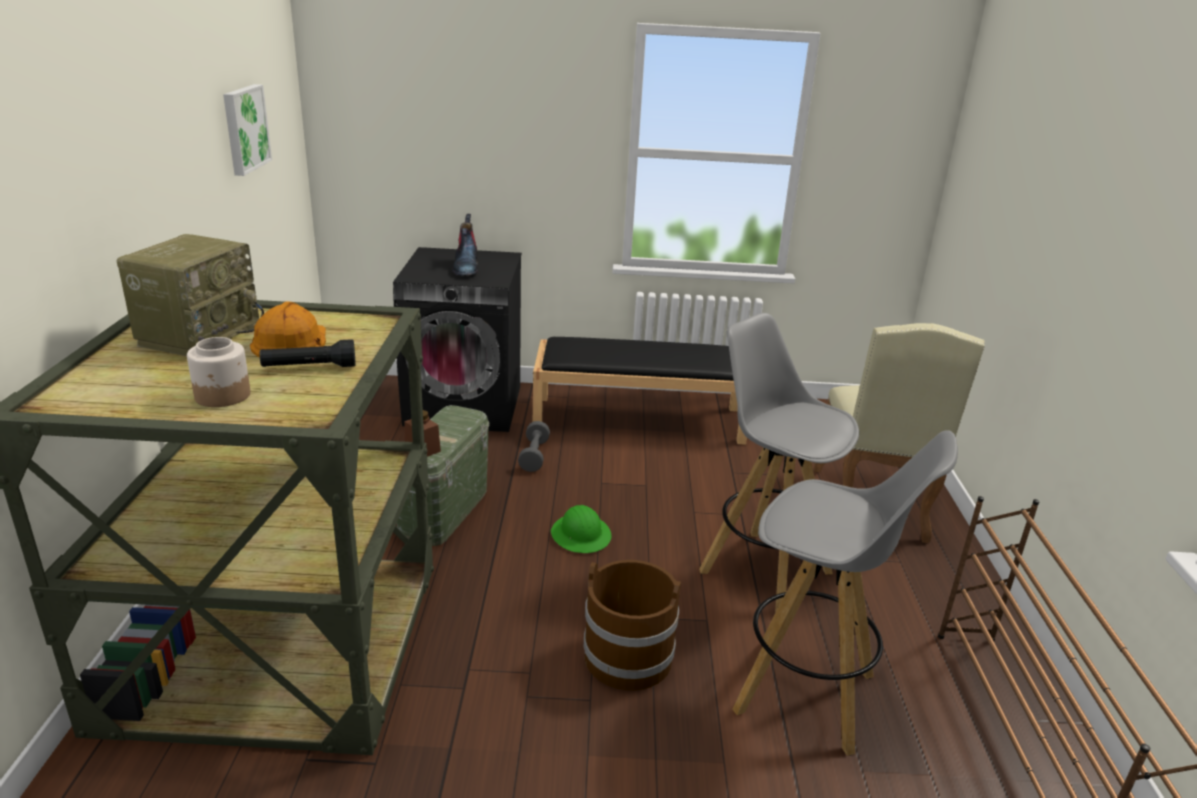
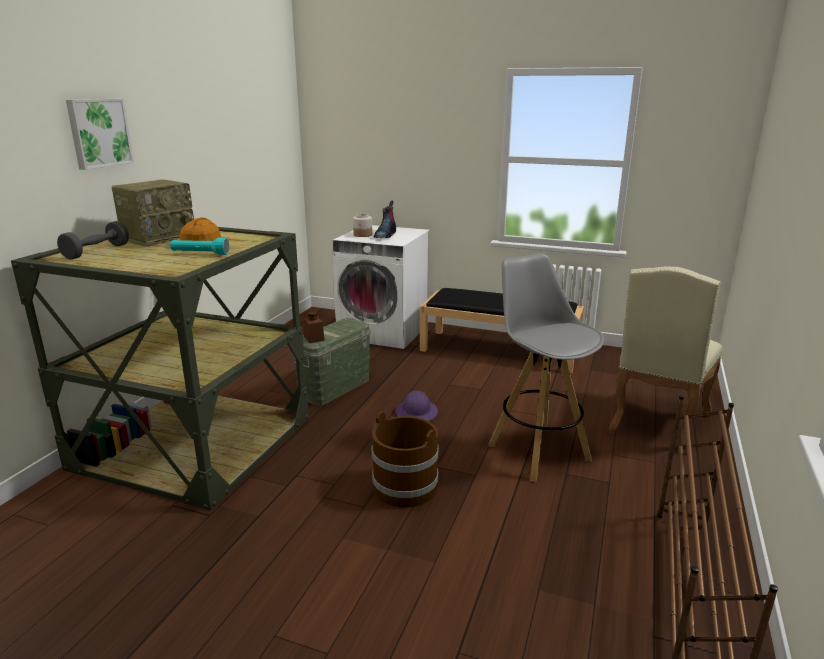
camera: 20 degrees right, 5 degrees down
(223, 396) = (139, 261): jar -> jar (363, 235)
(244, 128) = (246, 138): picture -> picture (98, 133)
(309, 367) = (200, 254): black flashlight -> turquoise flashlight
(465, 405) = (385, 331): black washing machine -> white washing machine
(534, 456) = (412, 364): grey dumbbell -> grey dumbbell (96, 251)
(581, 535) = (416, 412): green hard hat -> purple hard hat
(808, 695) = (524, 533): grey stool -> none

